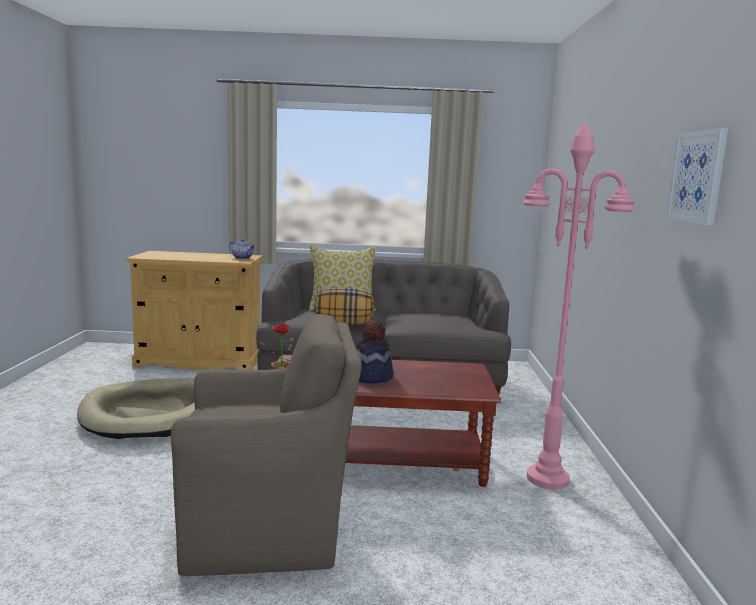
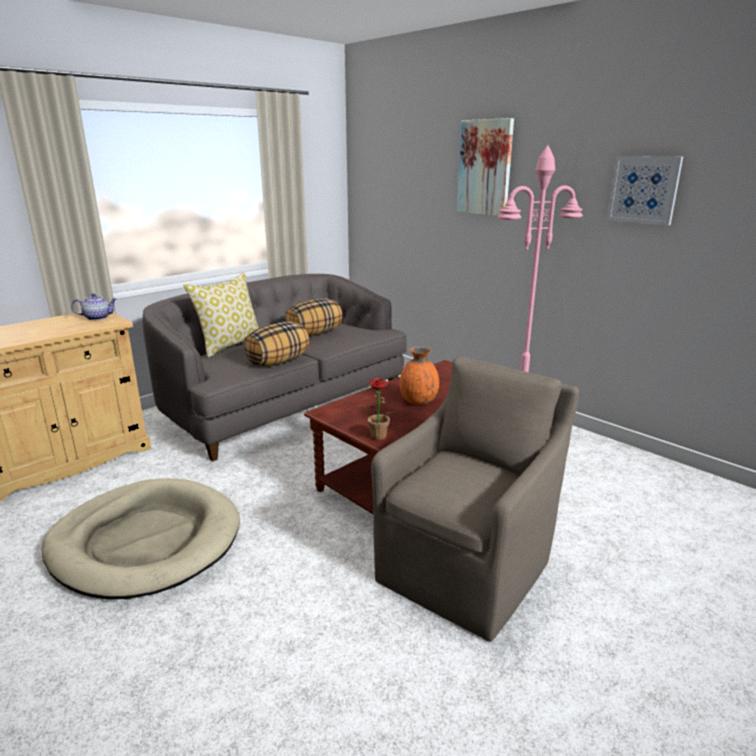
camera: 45 degrees left, 10 degrees up
(371, 377) = (418, 401): hat -> orange vase
(417, 316) = (314, 333): none -> pillow
(607, 158) = (485, 168): none -> picture

